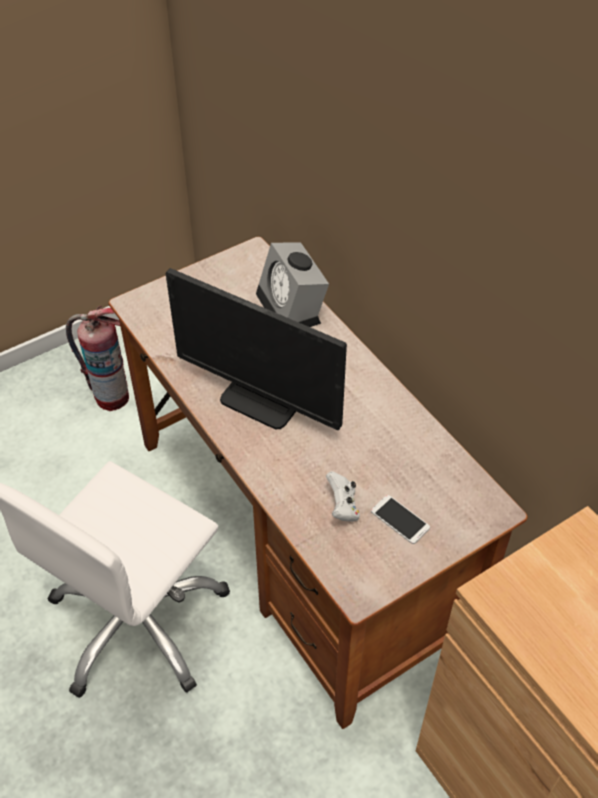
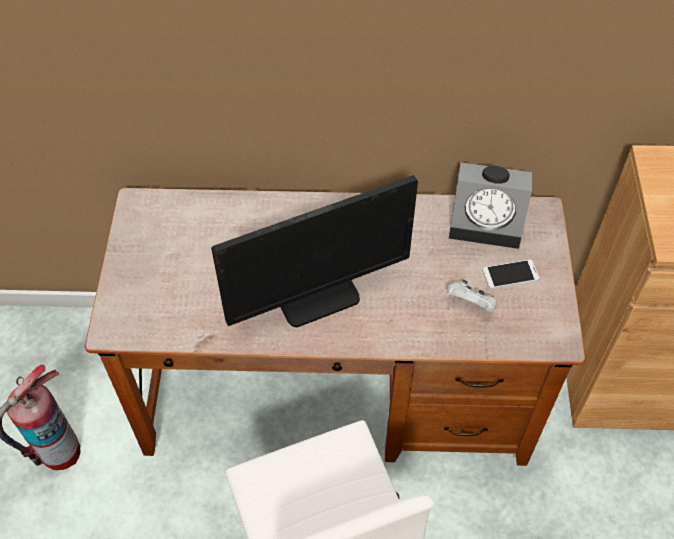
camera: 55 degrees left, 5 degrees up
(292, 308) = (232, 215): alarm clock -> alarm clock (488, 222)

